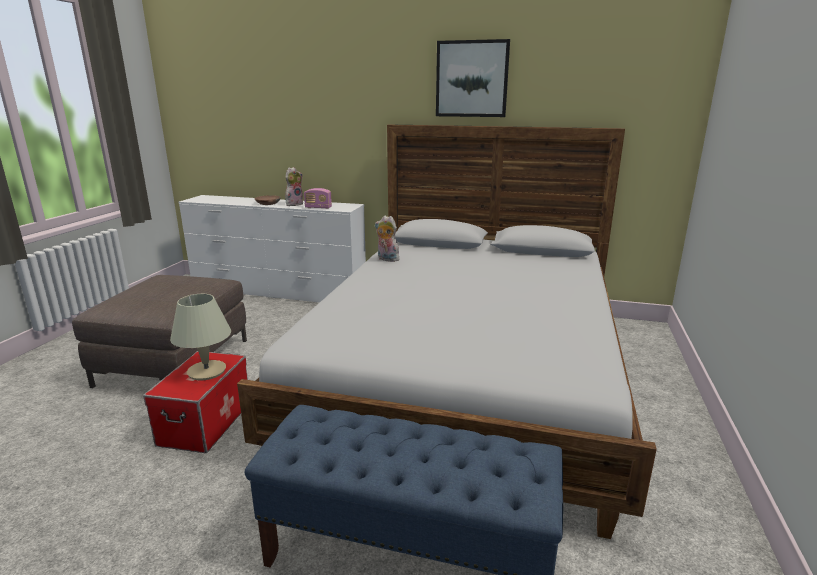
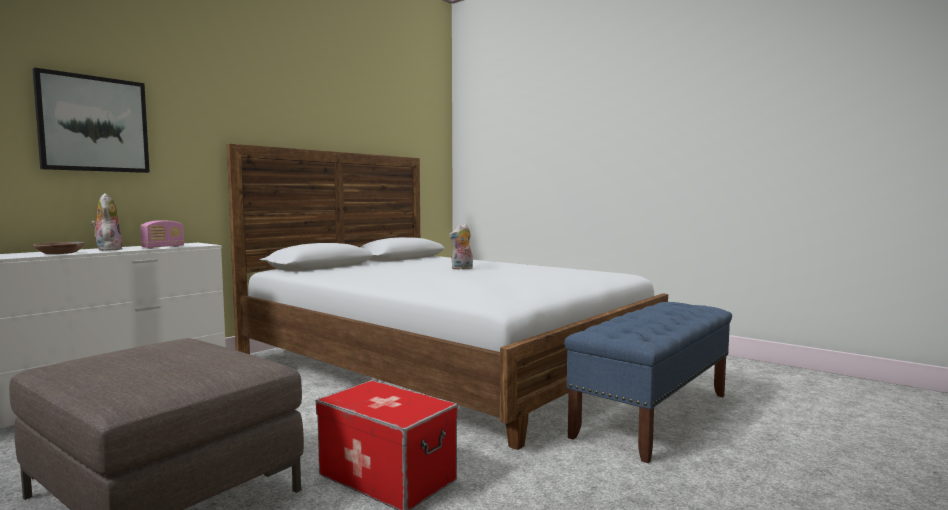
camera: 65 degrees left, 15 degrees down
(207, 371) = (388, 396): beige table lamp -> none
(387, 259) = (335, 276): plush toy -> plush toy (462, 268)
(472, 79) = (306, 106): picture -> picture (93, 124)

